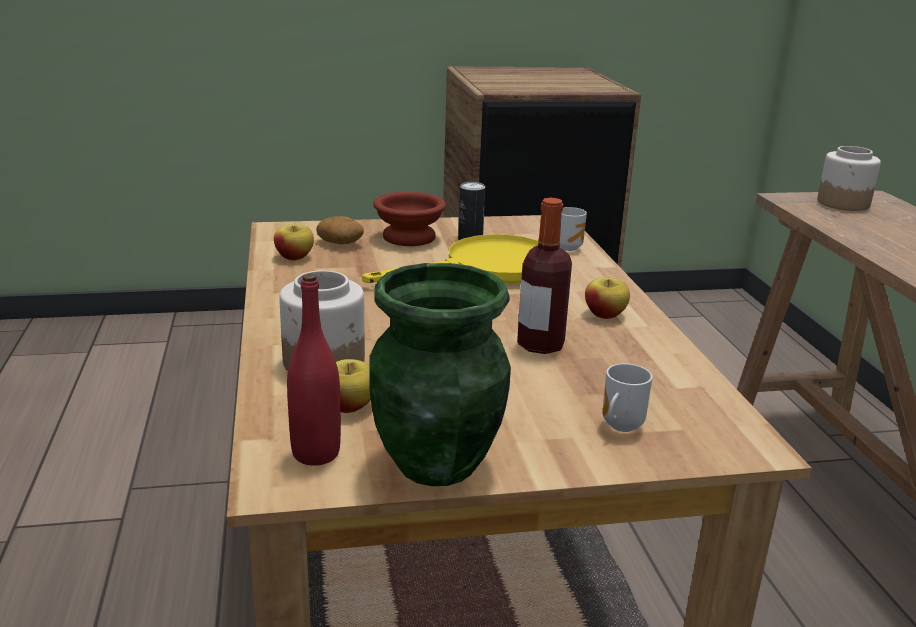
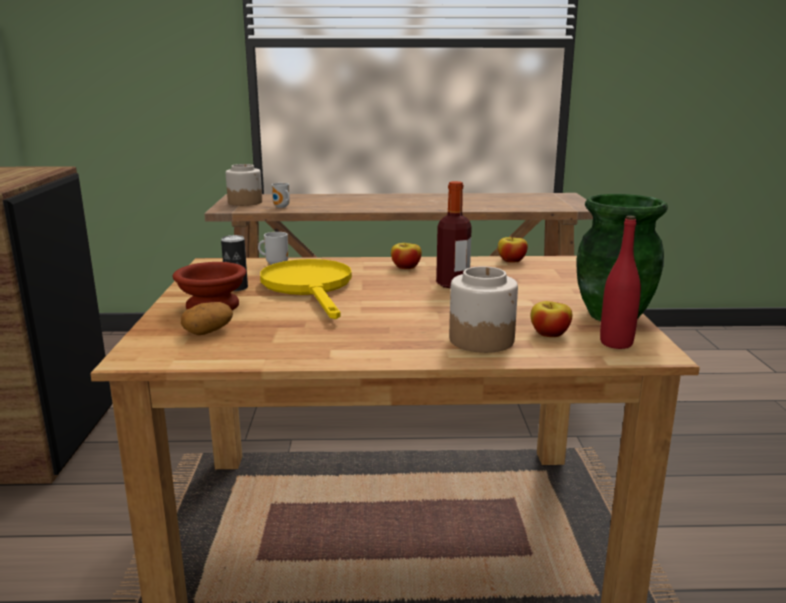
camera: 80 degrees left, 5 degrees down
(294, 257) = (236, 350): apple -> apple (511, 261)
(619, 426) = (555, 278): mug -> mug (281, 207)

